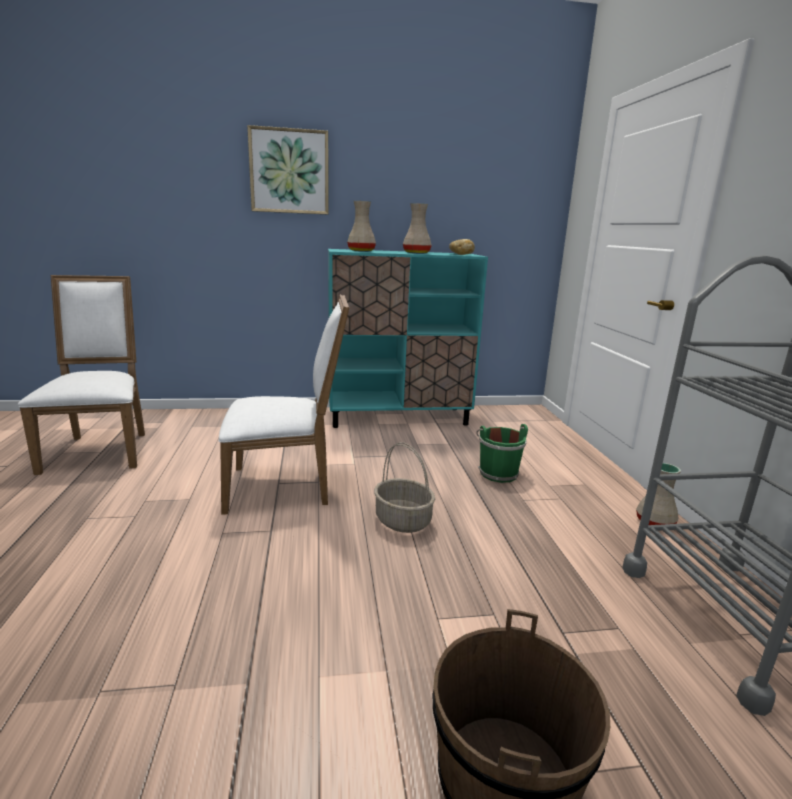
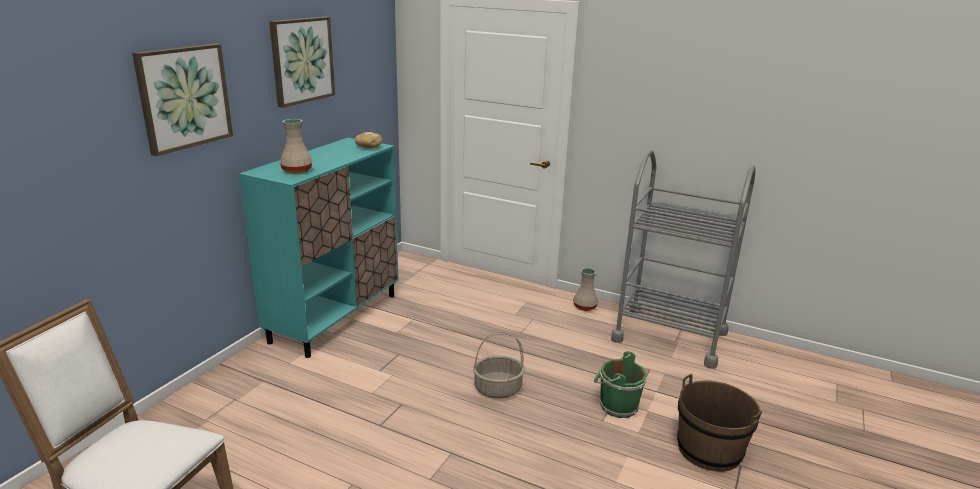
camera: 55 degrees left, 5 degrees up
(286, 487) = (392, 423): white chair -> none
(416, 253) = (339, 158): beige vase -> none
(426, 164) = (302, 60): none -> picture
(497, 473) = (479, 323): green bucket -> green bucket (616, 406)

